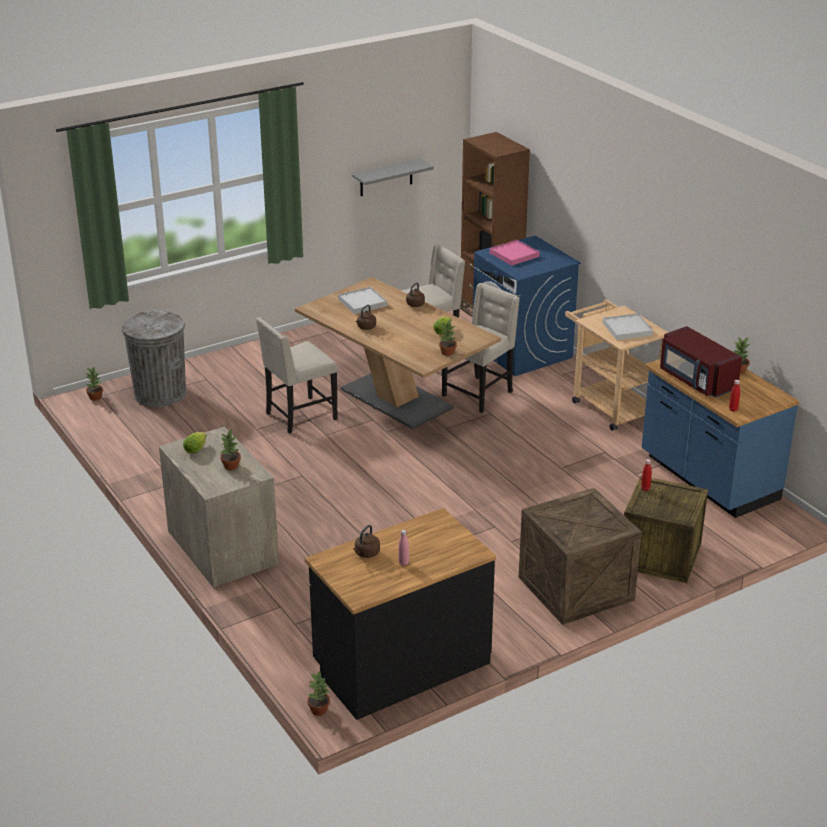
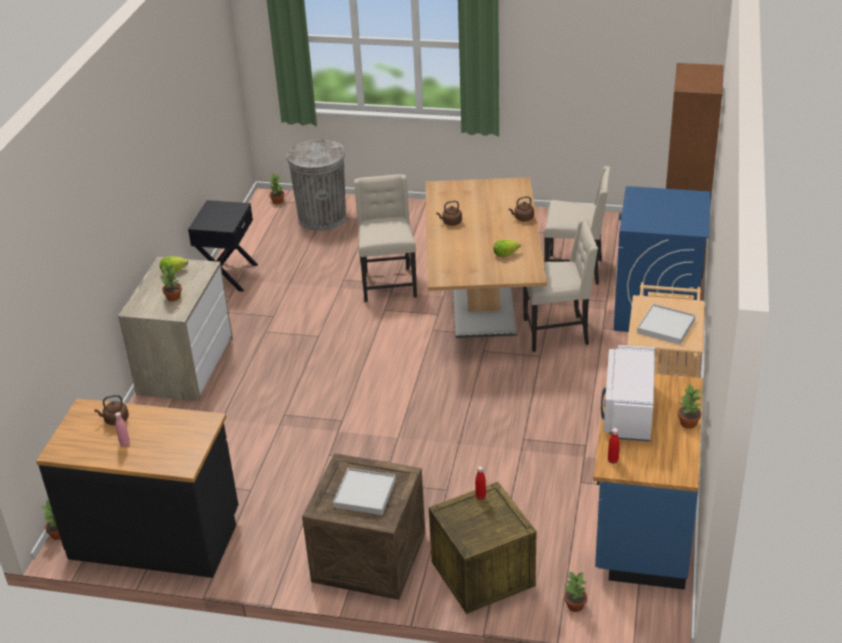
camera: 45 degrees right, 5 degrees up
(146, 469) = (228, 276): none -> black nightstand
(299, 416) = (388, 284): beige chair -> beige chair turned 75 degrees clockwise
(362, 302) = (484, 198): white tray -> white tray (364, 494)
(386, 177) = (611, 82): grey shelf -> none
(447, 353) = (478, 276): potted plant -> potted plant (574, 605)
(514, 255) = (657, 203): pink tray -> none
(696, 380) = (628, 411): red microwave -> white microwave

